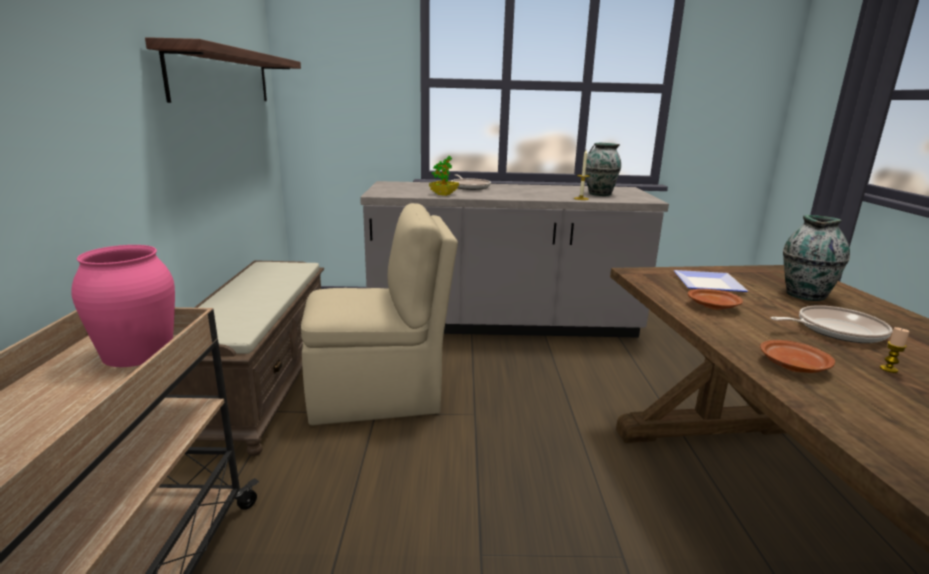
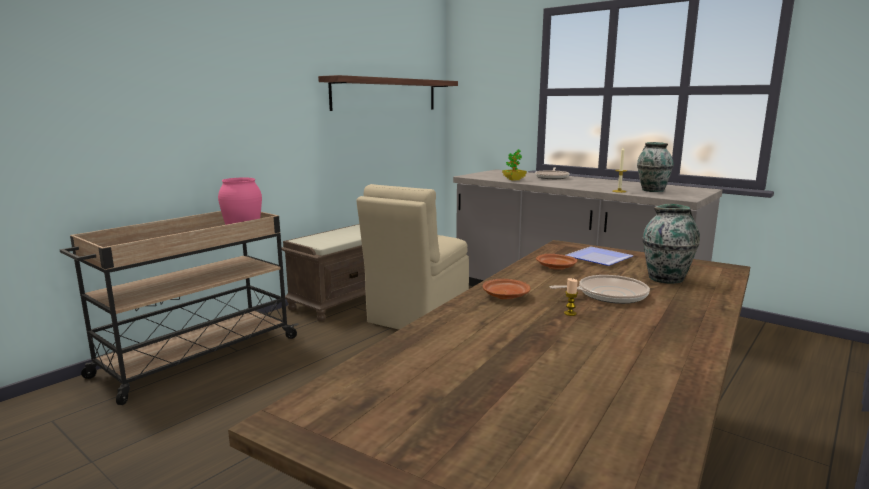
camera: 40 degrees right, 5 degrees down
(378, 394) = (417, 315): beige chair -> beige chair turned 90 degrees clockwise
(835, 330) = (608, 295): frying pan -> frying pan turned 45 degrees counterclockwise

